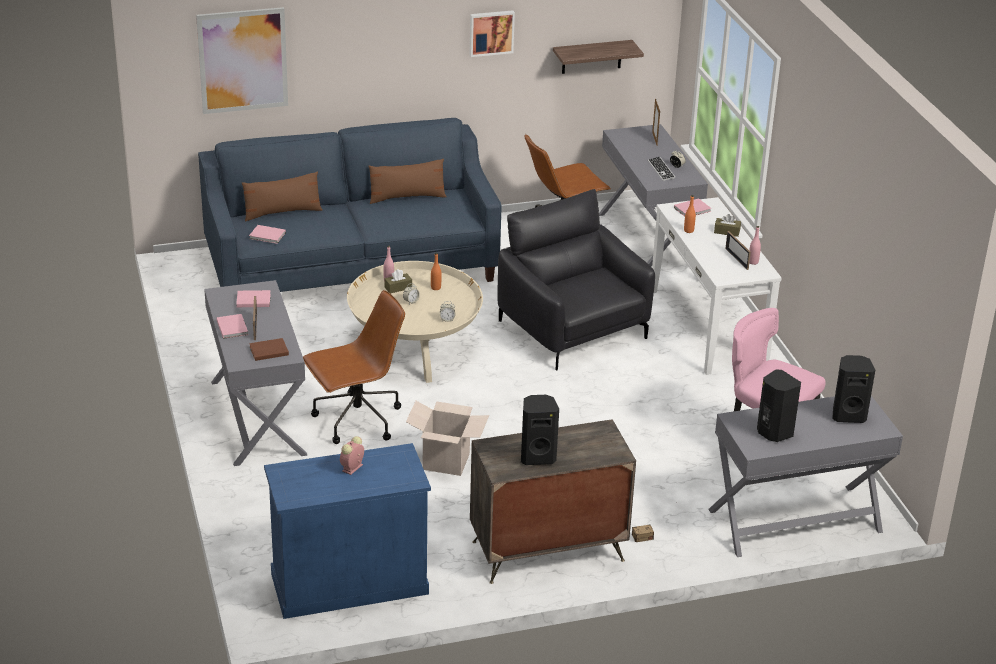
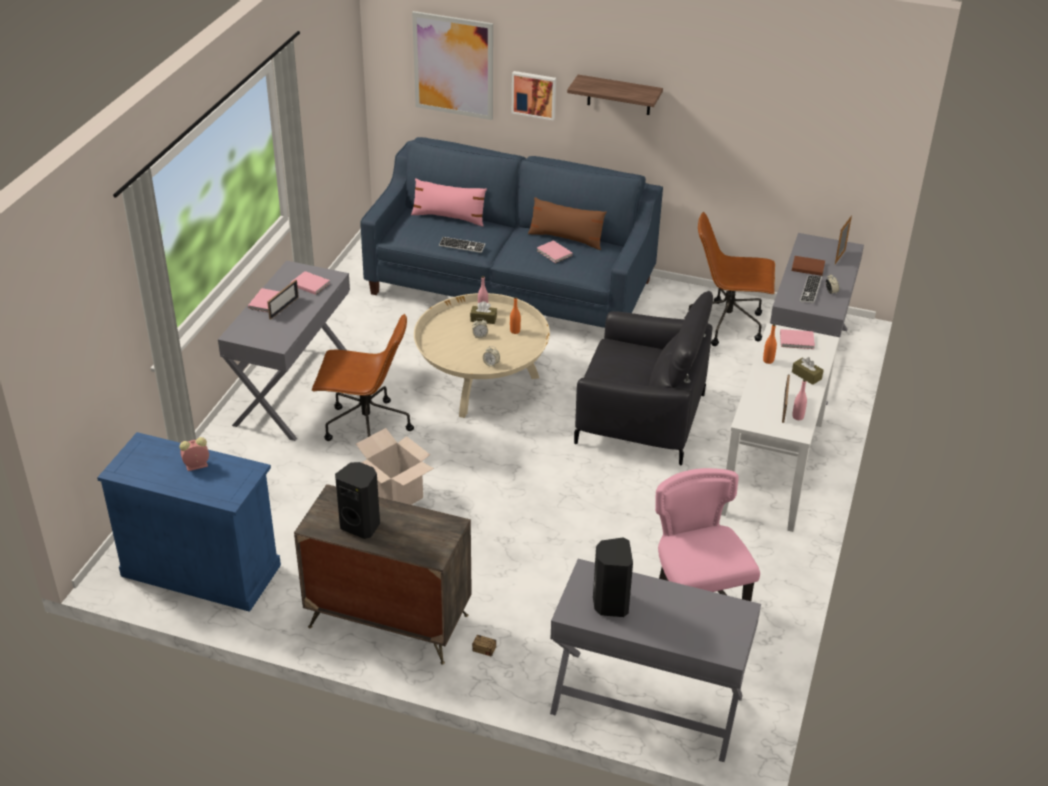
camera: 35 degrees right, 5 degrees up
(267, 351) = (268, 333): brown book -> brown book (807, 266)
(268, 236) = (412, 234): pink book -> pink book (554, 253)
(282, 212) = (449, 217): brown pillow -> pink pillow
(325, 231) = (462, 246): none -> keyboard
(491, 32) = (697, 100): picture -> picture (534, 94)
(573, 329) = (640, 419): black armchair -> black armchair turned 105 degrees clockwise
(591, 56) = (804, 153): shelf -> shelf (619, 95)
(848, 415) = (709, 620): black speaker -> none

